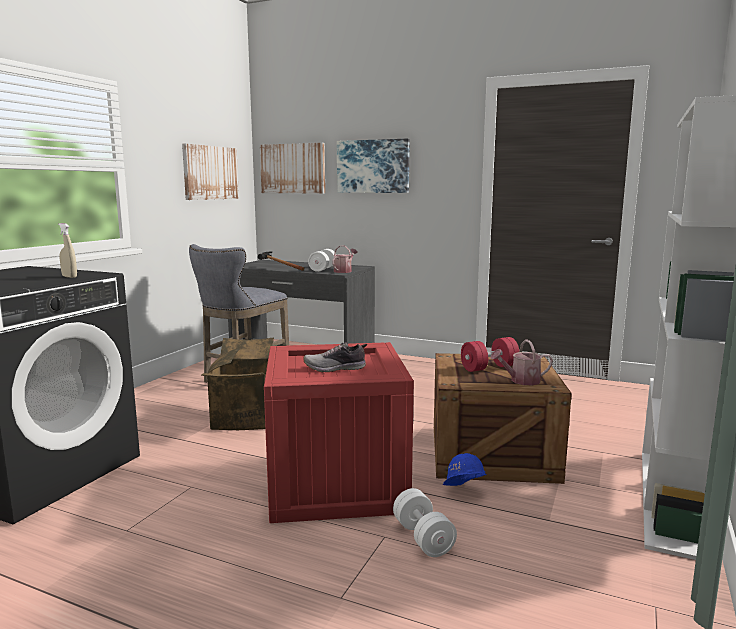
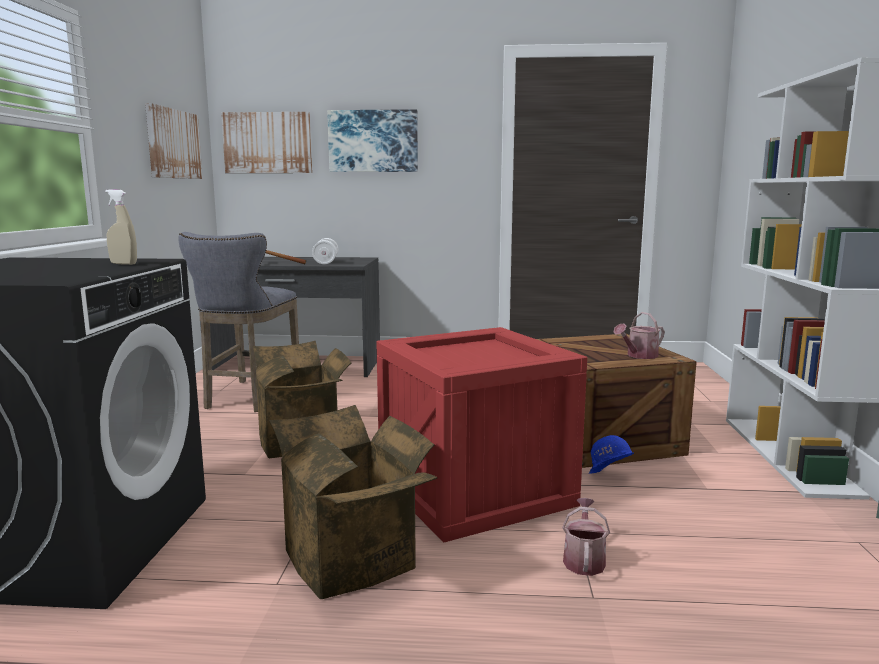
camera: 20 degrees left, 0 degrees up
(195, 523) = (356, 559): none -> cardboard box
(335, 368) = (479, 356): shoe -> none
(344, 271) = (355, 263): watering can -> watering can (584, 559)
(423, 538) = (614, 525): white dumbbell -> none
(489, 368) = (593, 348): red dumbbell -> none

